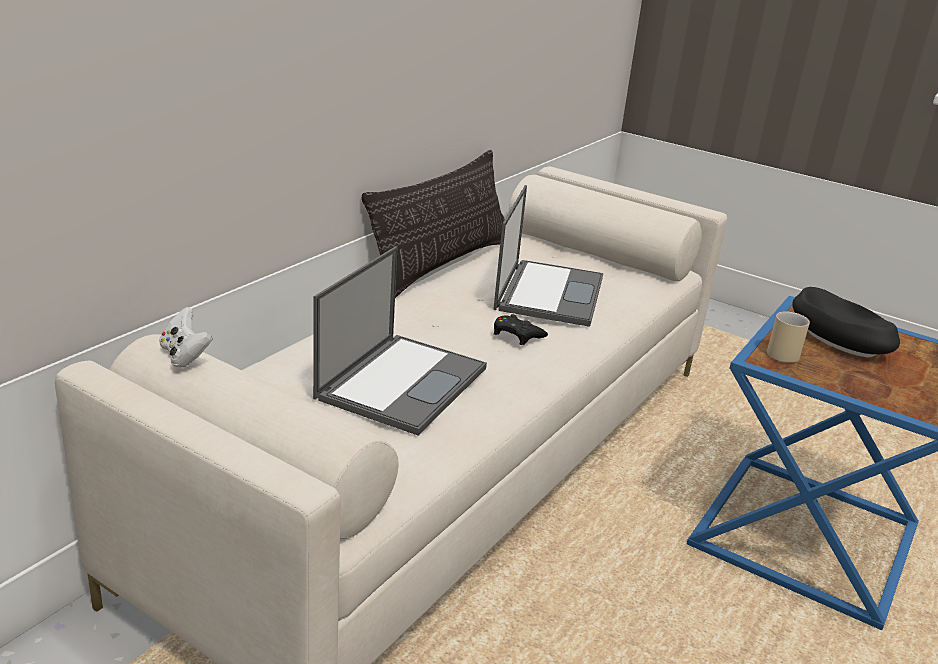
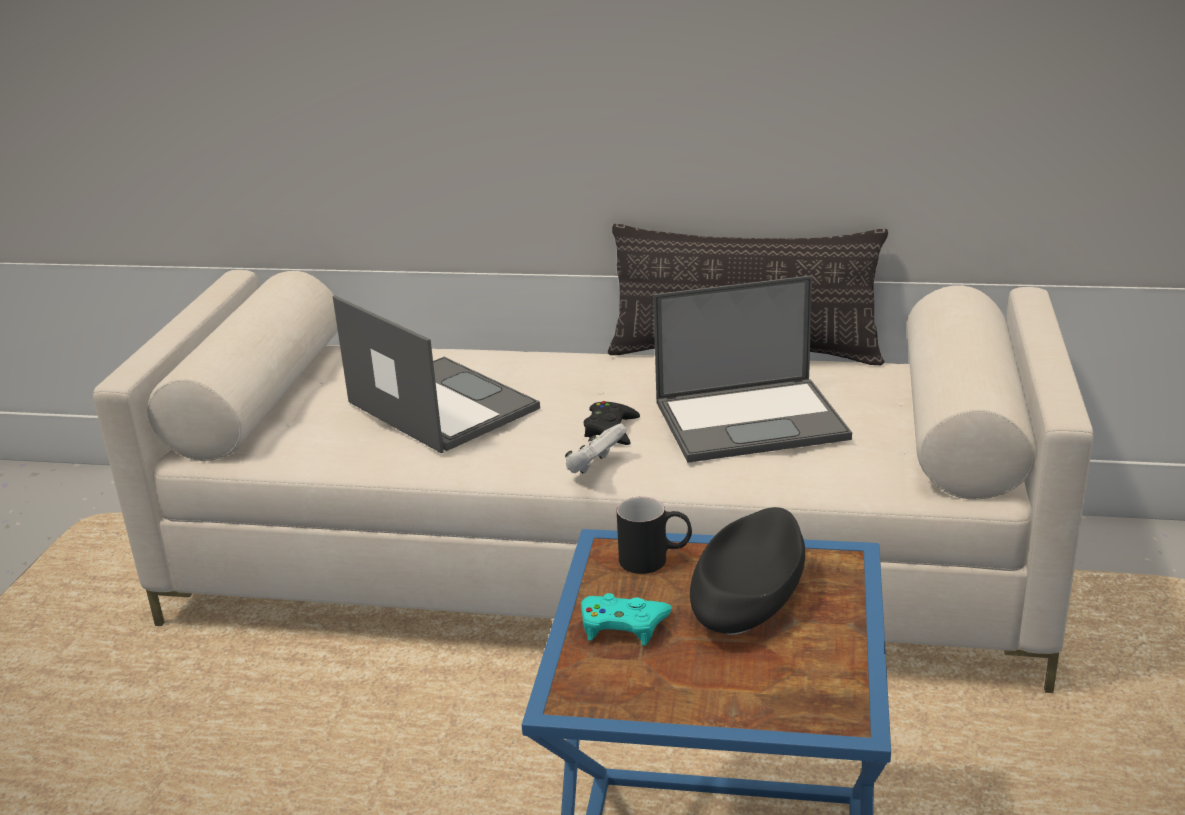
camera: 70 degrees right, 0 degrees up
(185, 356) = (271, 289): white game controller -> white game controller (595, 466)
(403, 382) = (440, 405): laptop -> laptop turned 135 degrees counterclockwise
(783, 351) = (655, 559): beige mug -> black mug
(856, 380) = (623, 625): none -> turquoise game controller

